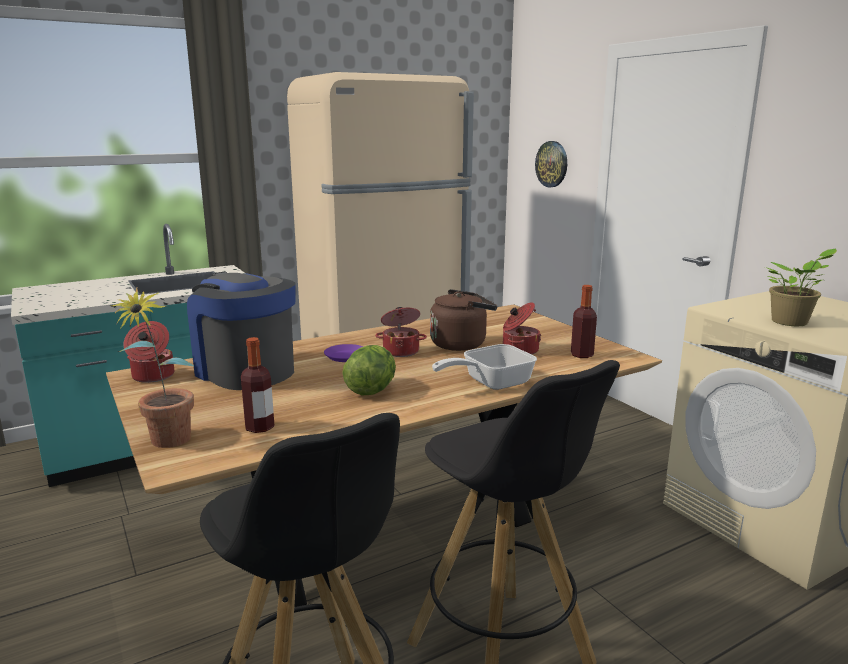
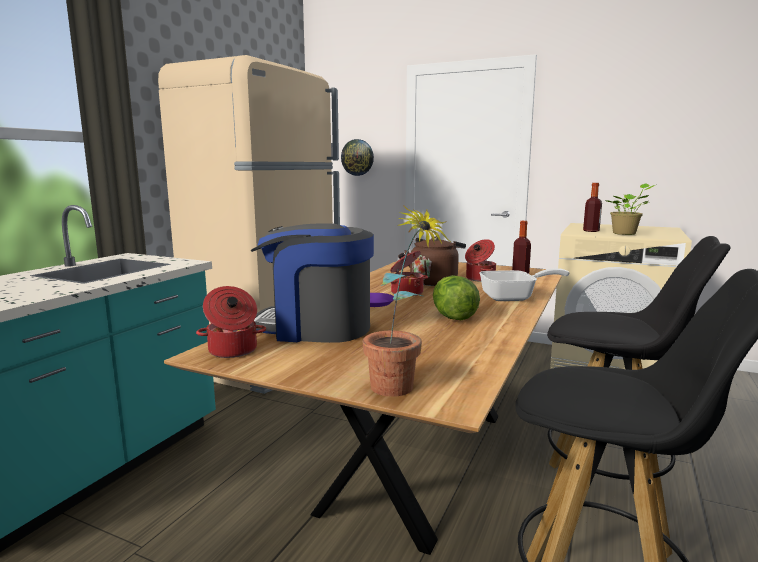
camera: 35 degrees left, 5 degrees down
(259, 427) = (442, 358): bottle -> bottle (591, 231)
(490, 383) = (514, 297): frying pan -> frying pan turned 120 degrees counterclockwise

